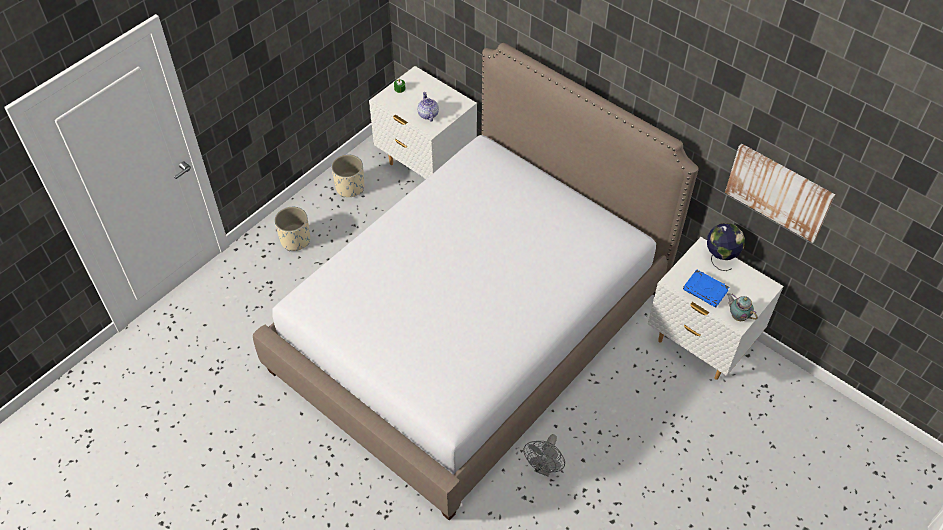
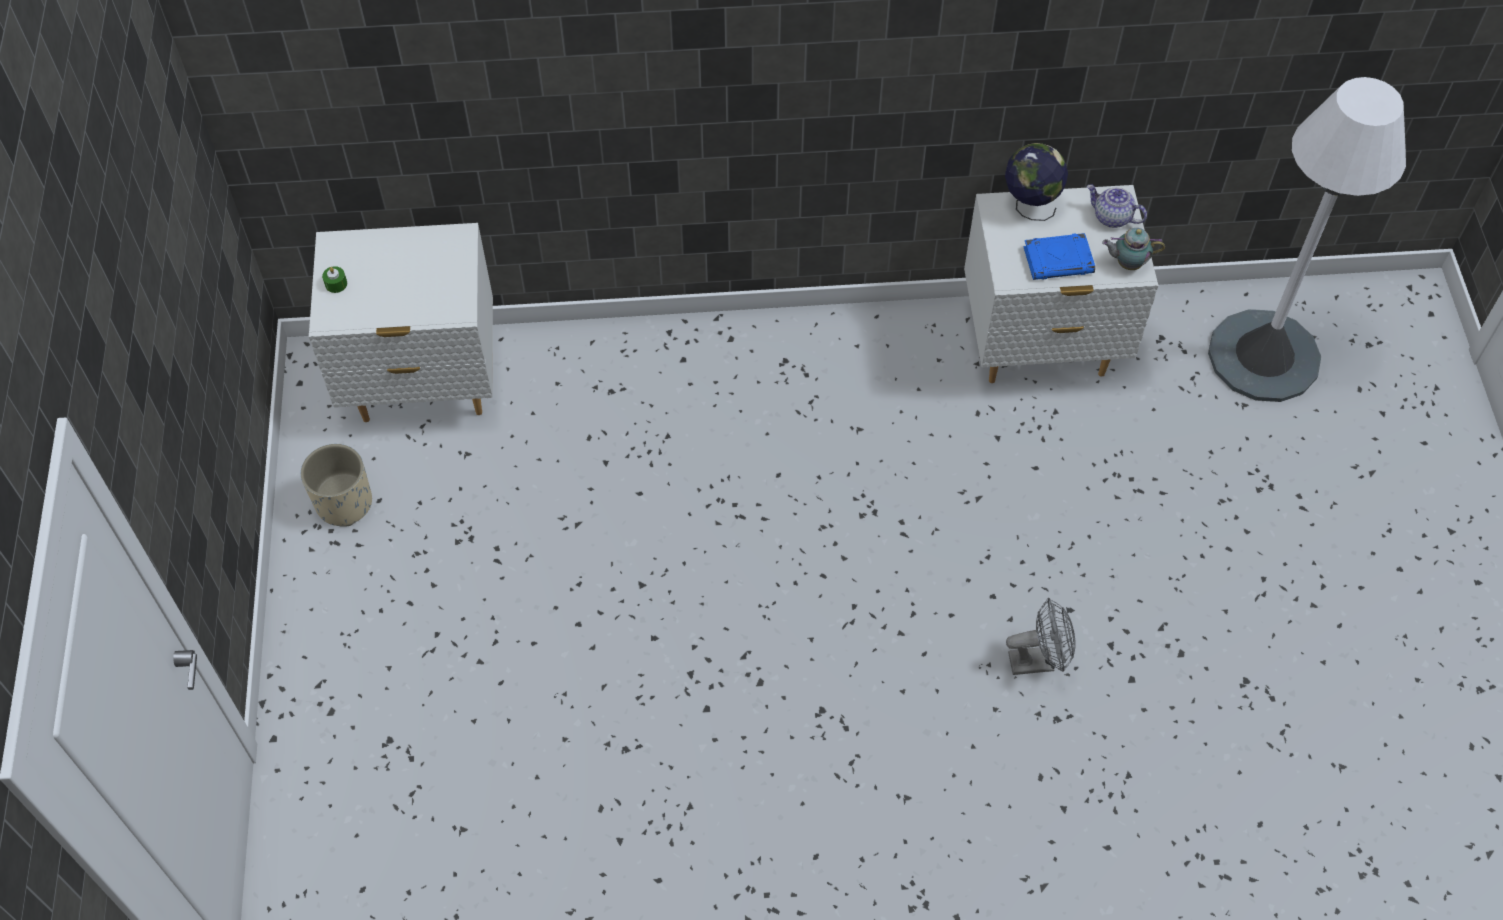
camera: 45 degrees left, 5 degrees up
(295, 240) = (353, 647): beige planter -> none
(427, 114) = (426, 292): teapot -> teapot (1111, 217)
(472, 329) = (752, 562): bed -> none
(544, 468) = (1038, 661): grey fan -> grey fan turned 75 degrees counterclockwise
(779, 191) = (1099, 53): picture -> none
(810, 434) = (1264, 356): none -> white floor lamp

